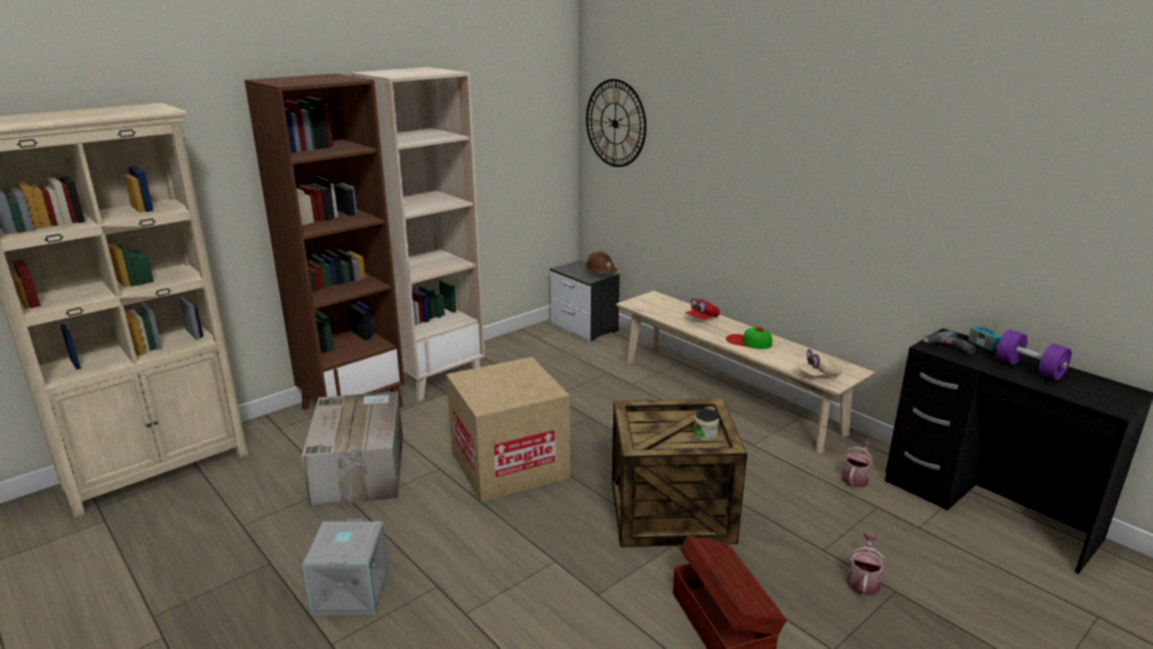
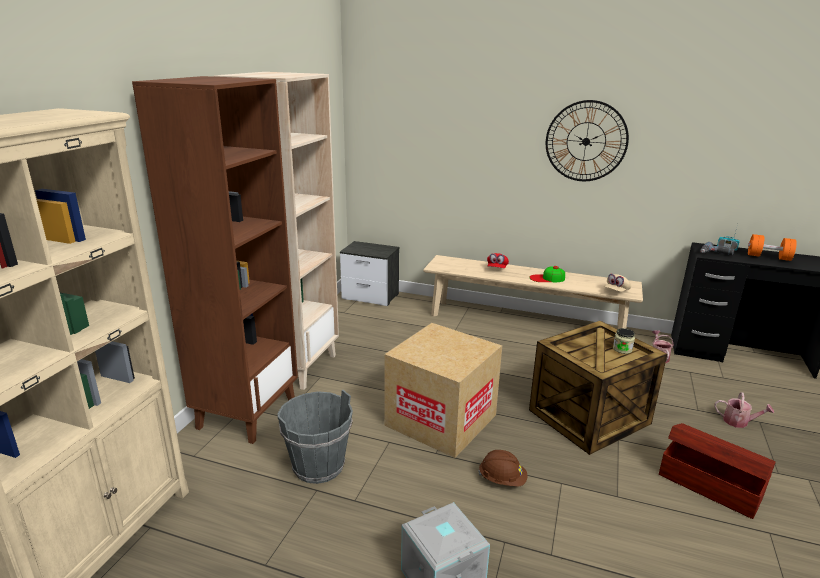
camera: 30 degrees left, 0 degrees up
(359, 468) = (318, 466): cardboard box -> grey bucket
(600, 274) = (386, 249): brown hard hat -> brown hard hat (502, 480)
(615, 123) = (387, 121): wall clock -> wall clock (586, 141)
(863, 581) = (739, 422): watering can -> watering can turned 120 degrees clockwise
(1028, 369) = (768, 257): purple dumbbell -> orange dumbbell

